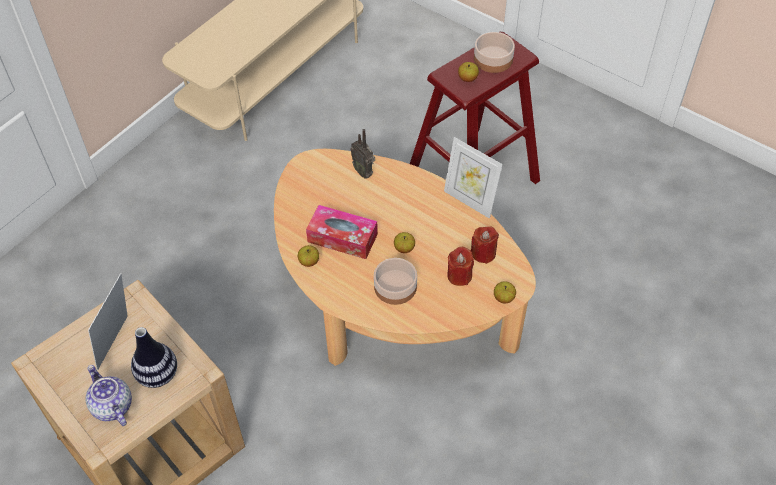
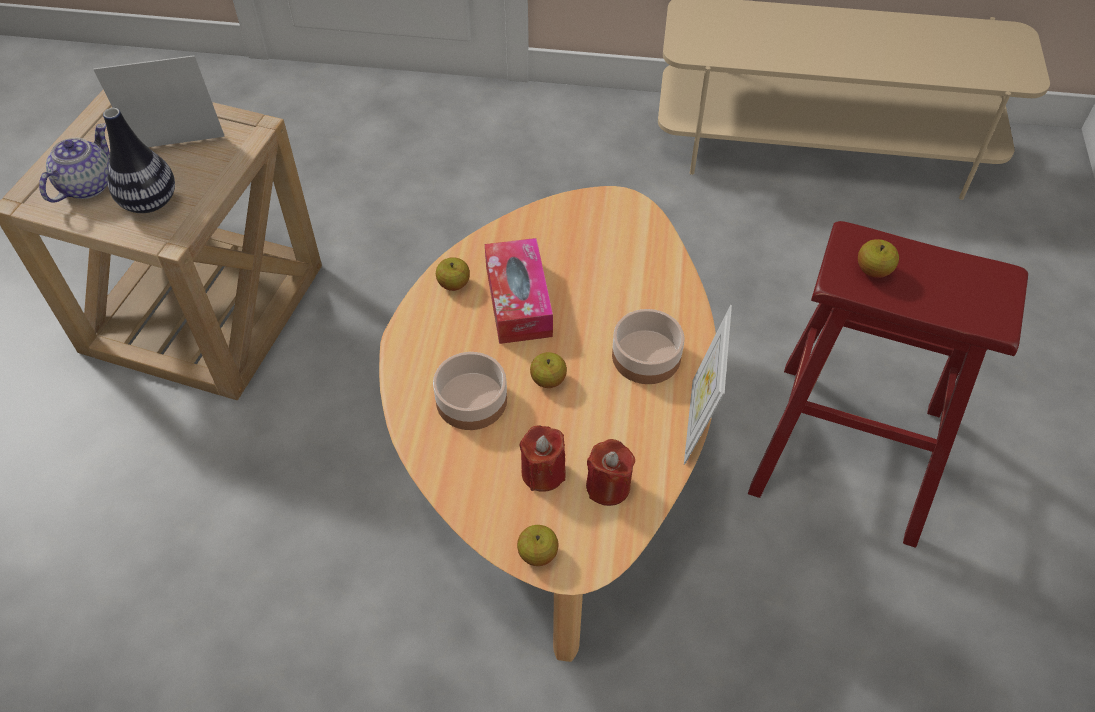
camera: 60 degrees right, 0 degrees up
(364, 172) = (654, 270): radio -> none
(492, 59) = (948, 284): bowl -> bowl (645, 355)

